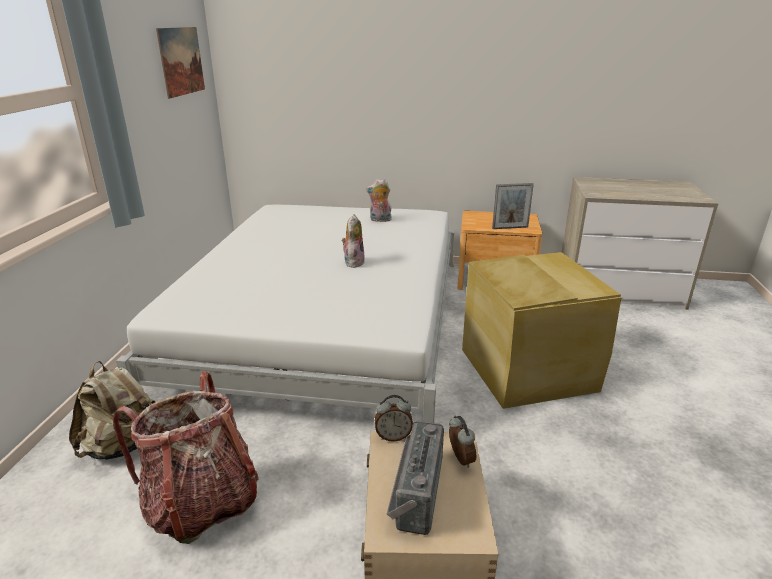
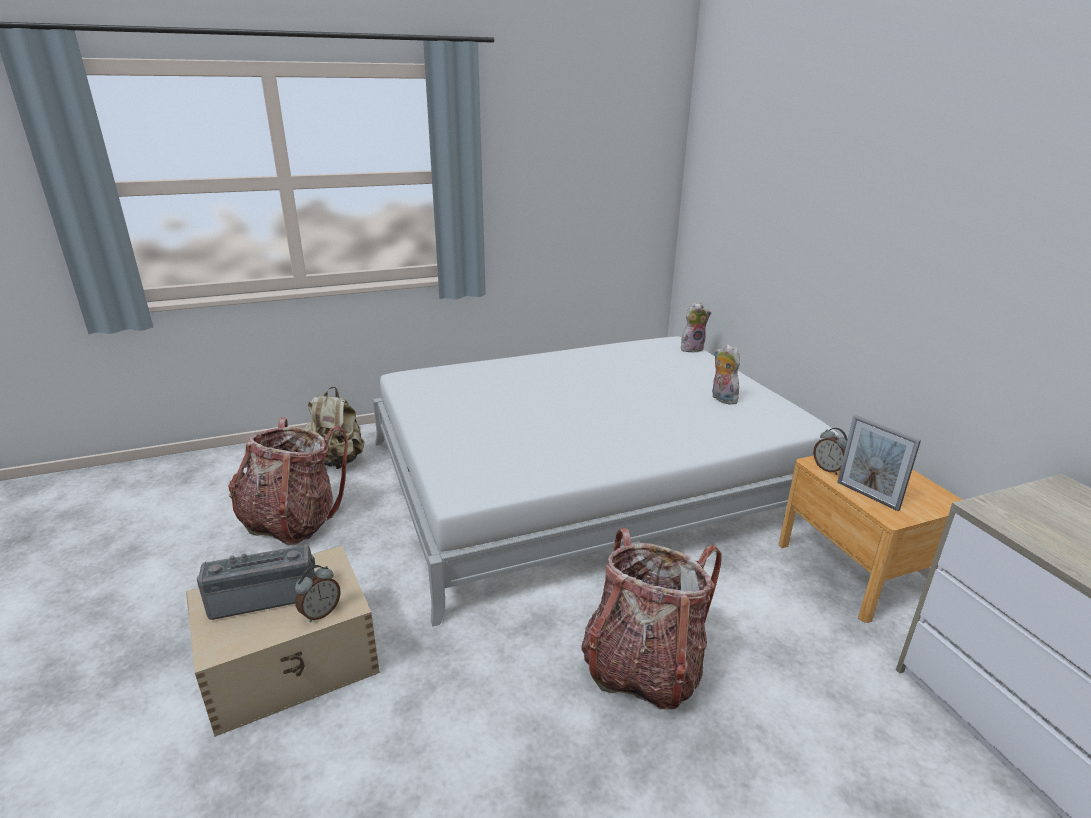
camera: 60 degrees right, 0 degrees up
(181, 61) = (618, 158): picture -> none
(353, 262) = (591, 420): plush toy -> plush toy (692, 348)
(393, 436) = (338, 560): alarm clock -> alarm clock (828, 469)
(528, 368) = (643, 667): beige storage box -> backpack

